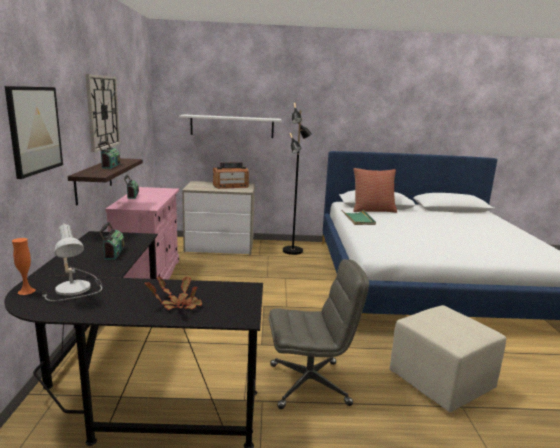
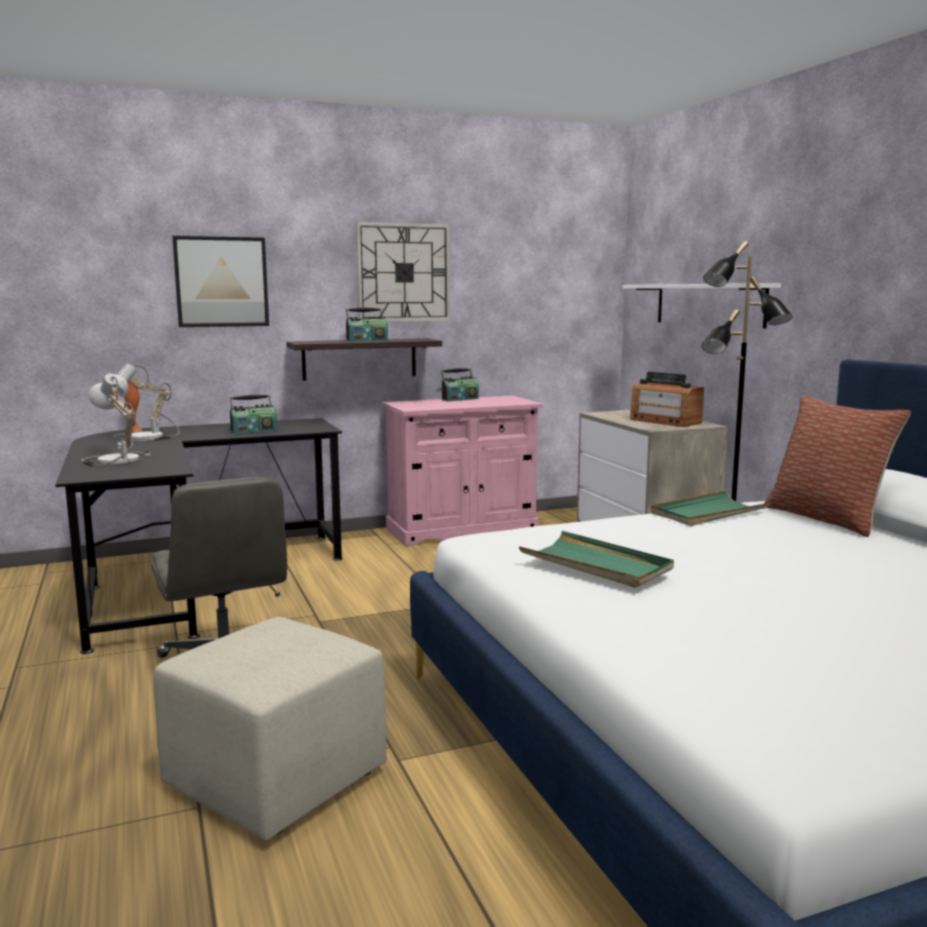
camera: 70 degrees right, 5 degrees down
(179, 305) = (113, 460): potted plant -> table lamp
(428, 244) = (596, 564): none -> green tray

